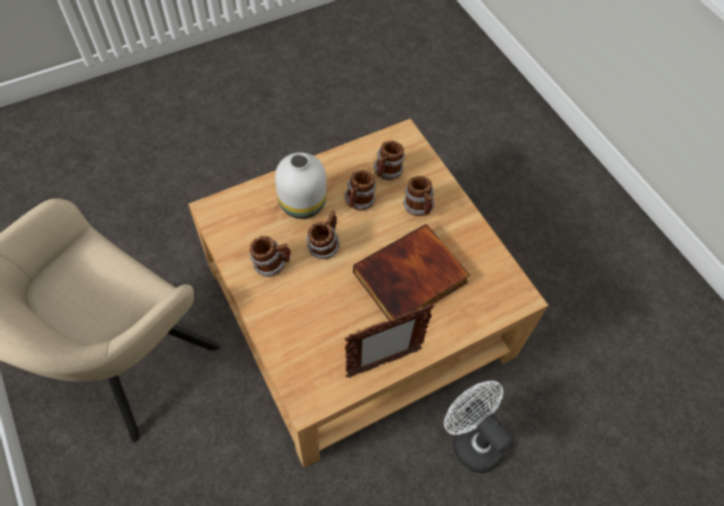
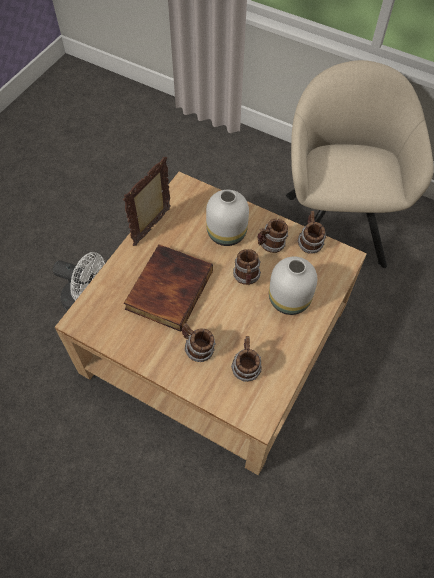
camera: 150 degrees right, 0 degrees up
(306, 306) = (226, 232): none -> white vase
(359, 202) = (248, 326): mug -> mug (309, 243)

